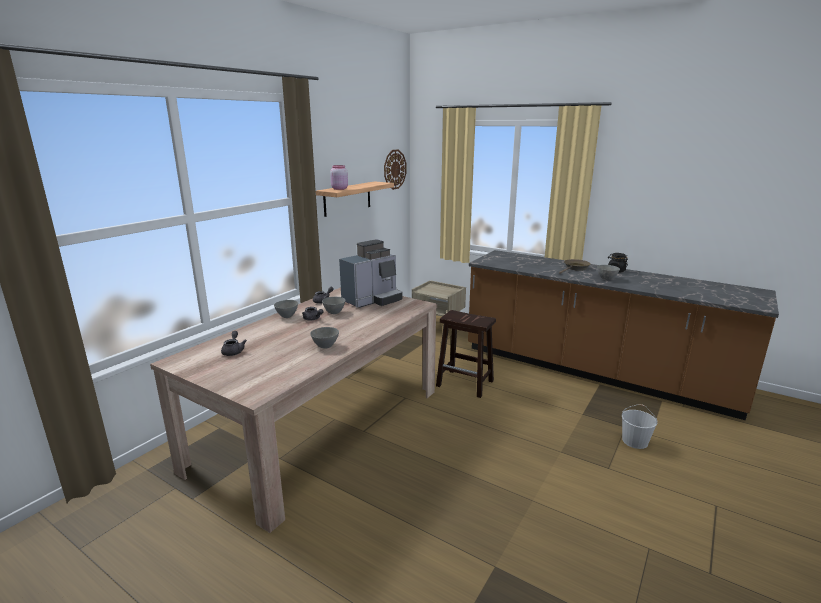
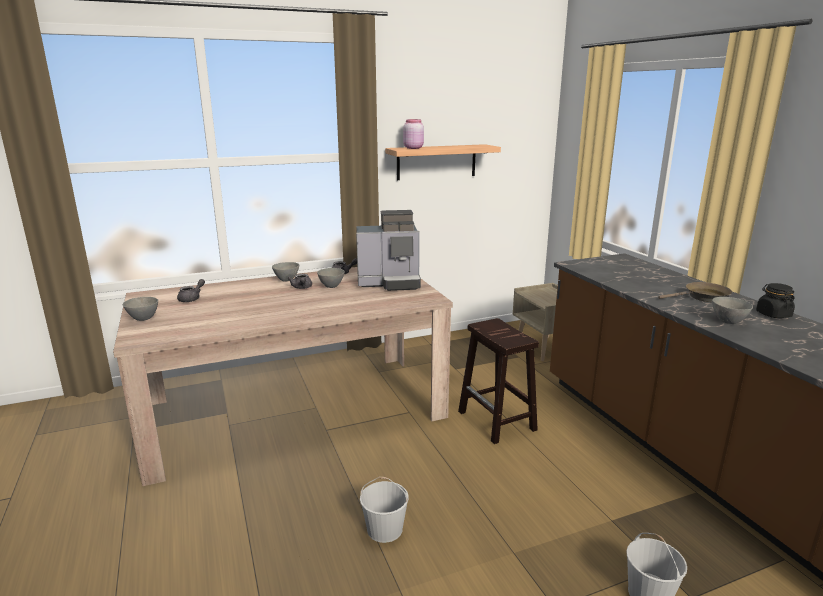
camera: 35 degrees right, 0 degrees up
(325, 346) = (263, 315): grey bowl -> grey bowl (143, 319)
(394, 169) = (525, 131): wall clock -> none
(482, 473) = (384, 529): none -> white bucket

